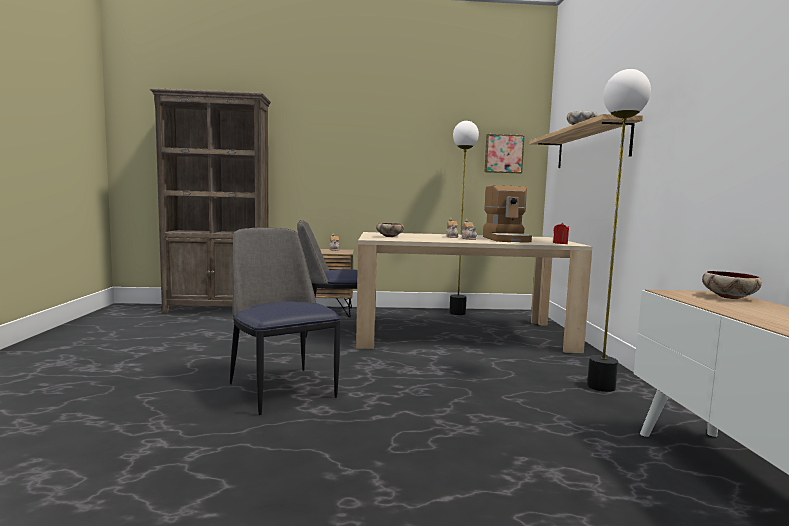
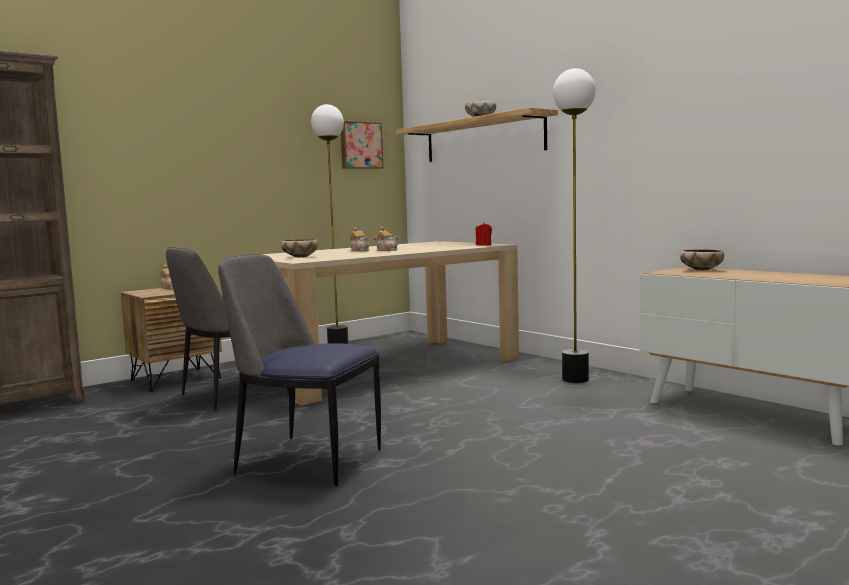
camera: 35 degrees left, 0 degrees up
(507, 239) = (422, 247): coffee machine -> none

